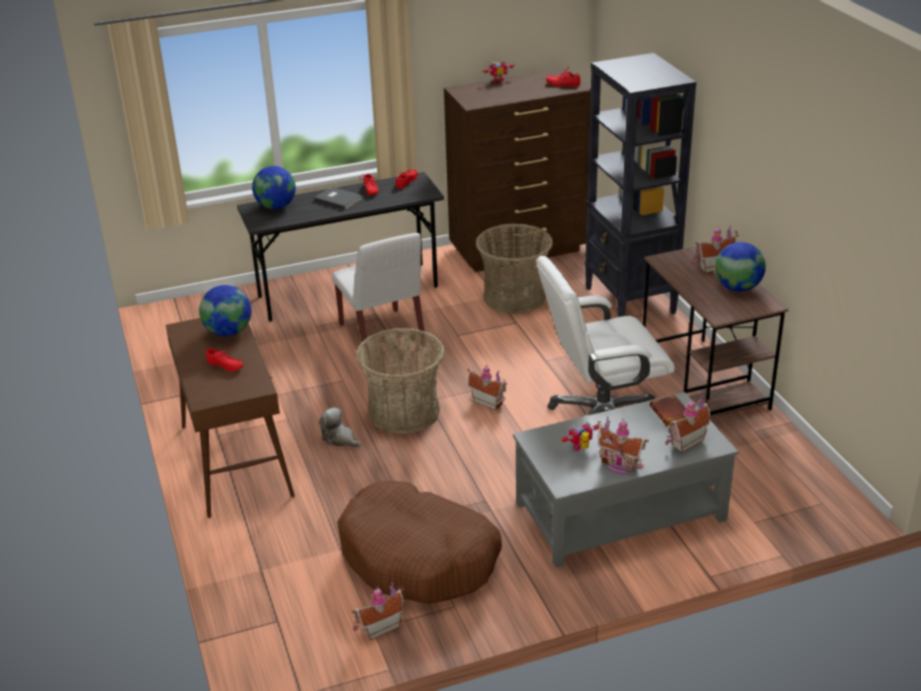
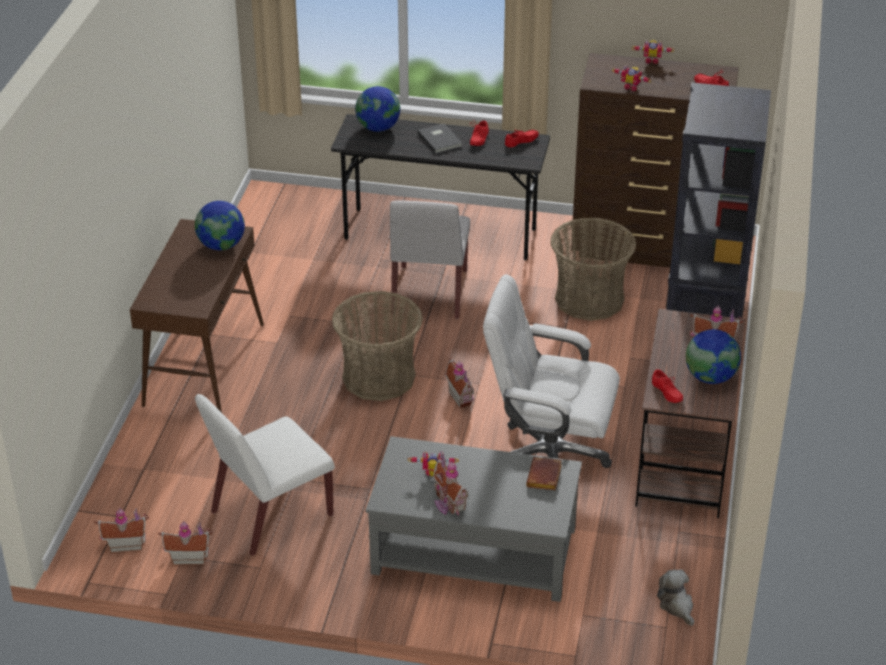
camera: 30 degrees right, 5 degrees up
(224, 366) = (189, 277): red shoe -> red shoe (665, 393)
(340, 439) = (303, 380): plush toy -> plush toy (677, 606)
(419, 558) = (270, 514): brown dog bed -> white chair
(504, 99) = (631, 87): none -> toy robot
(685, 442) = (528, 508): toy house -> toy house (126, 544)

